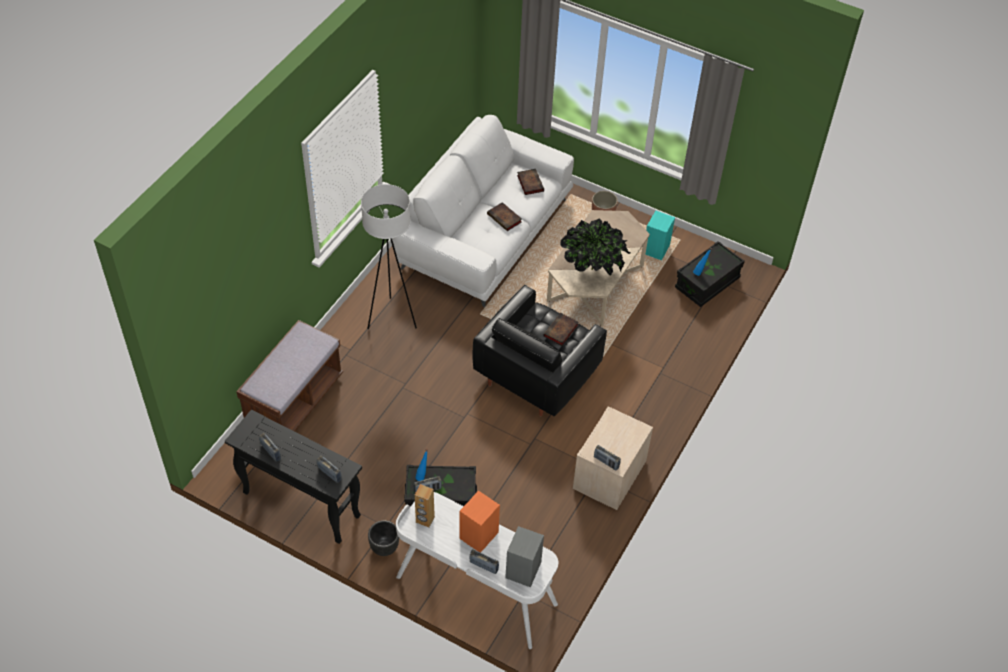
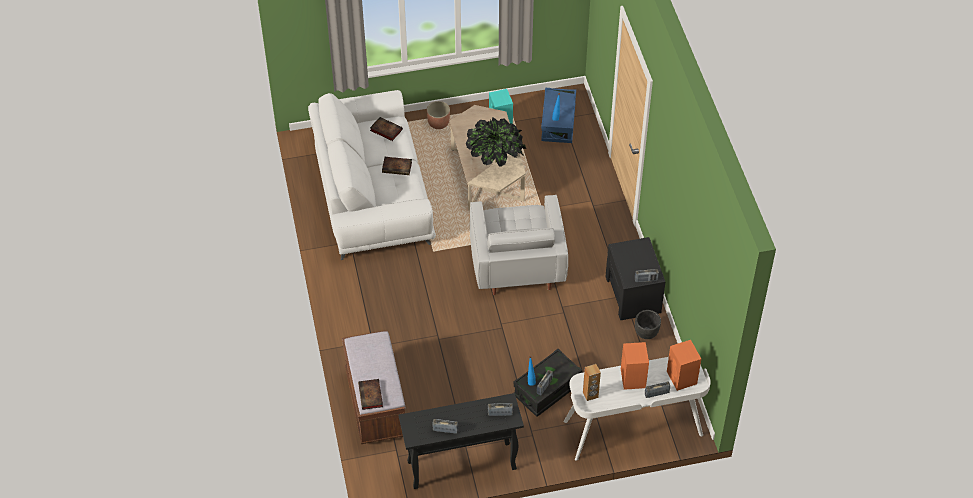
camera: 40 degrees left, 0 degrees up
(384, 548) = (547, 449): black planter -> black planter (646, 334)
(392, 318) = (376, 298): white floor lamp -> none
(523, 571) = (682, 378): grey speaker -> orange speaker
(538, 373) = (516, 263): black armchair -> white armchair
(560, 331) = (521, 218): book -> book (371, 396)
(609, 475) = (633, 294): beige nightstand -> black nightstand
(707, 283) = (558, 123): black storage box -> blue storage box

